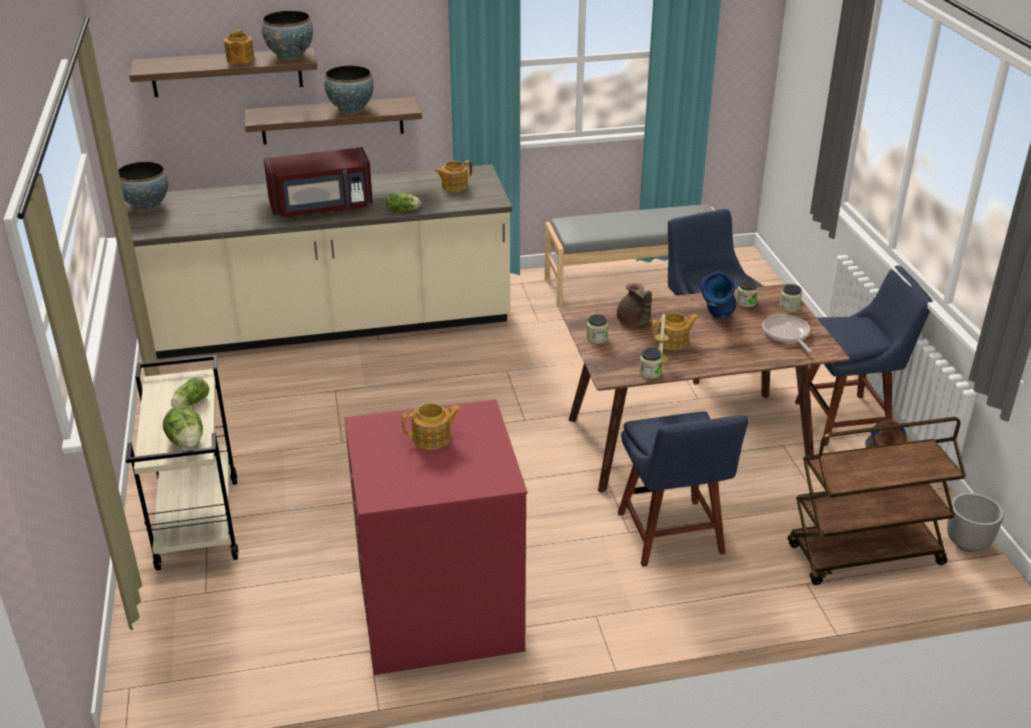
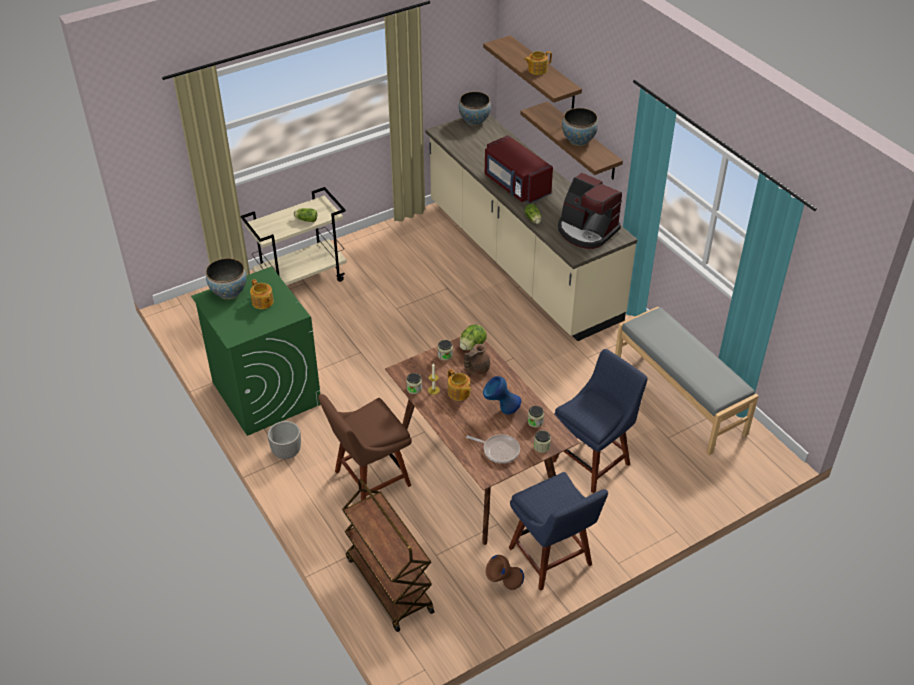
camera: 70 degrees right, 10 degrees up
(187, 442) = (272, 231): lettuce -> lettuce (472, 346)
(290, 55) = (558, 85): bowl -> bowl (229, 293)
(438, 612) = (266, 393): red washing machine -> green washing machine
(454, 186) = (586, 231): teapot -> coffee machine
(672, 536) = (369, 480): blue chair -> brown chair
(786, 334) = (499, 450): frying pan -> frying pan turned 60 degrees clockwise
(967, 544) = (425, 645): planter -> planter (286, 453)

